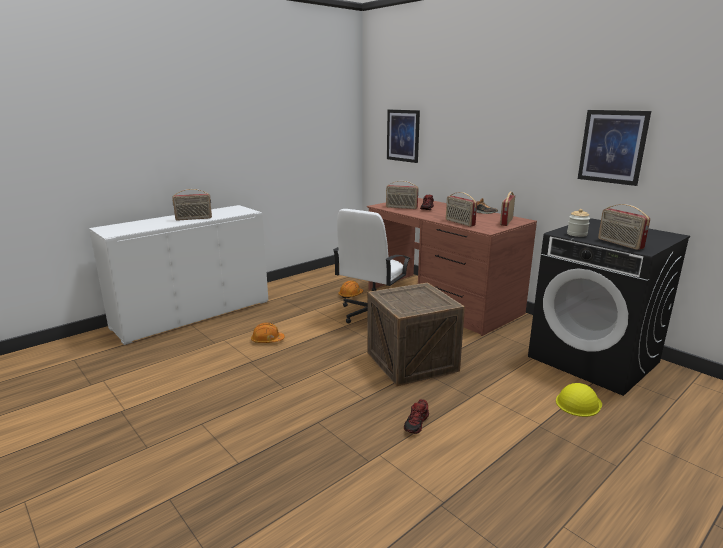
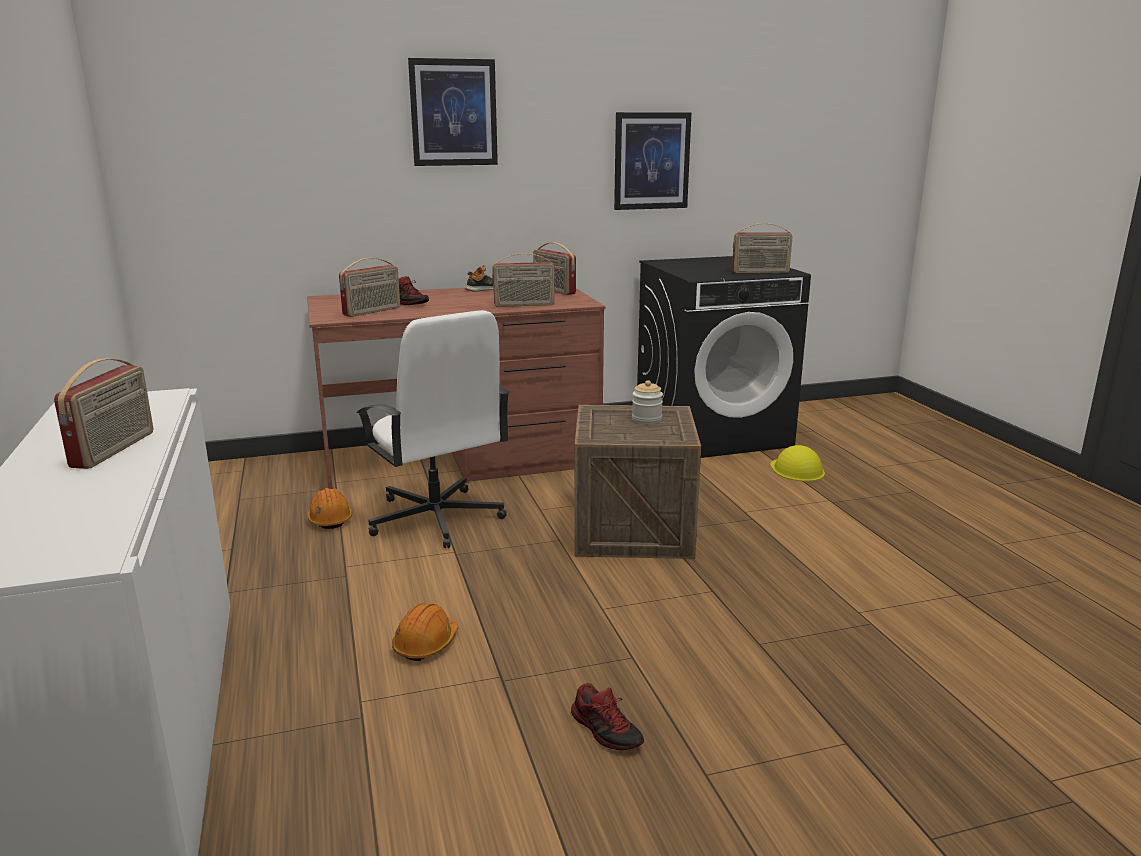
camera: 65 degrees left, 0 degrees up
(403, 135) = (248, 175): picture -> picture (453, 113)
(416, 423) = (797, 569): shoe -> shoe (607, 730)
(577, 234) = (708, 274): jar -> jar (646, 419)

